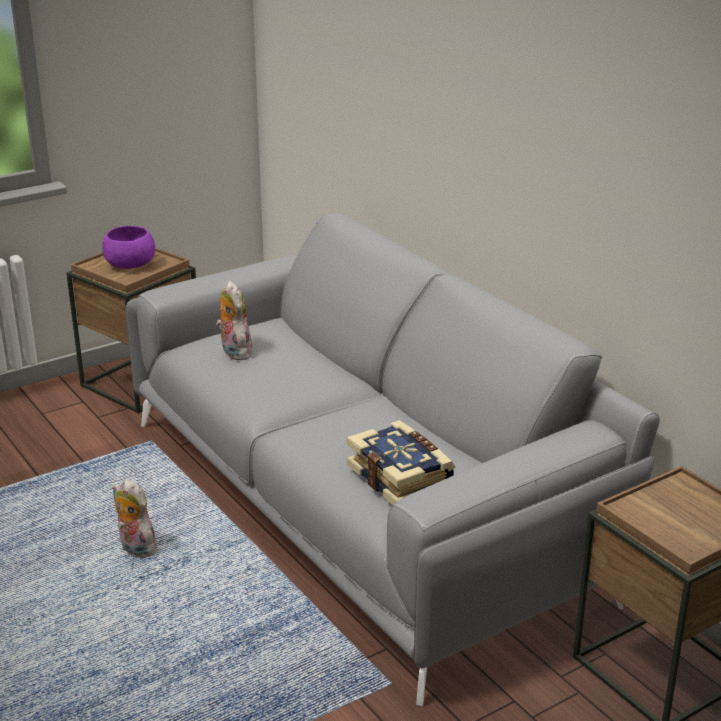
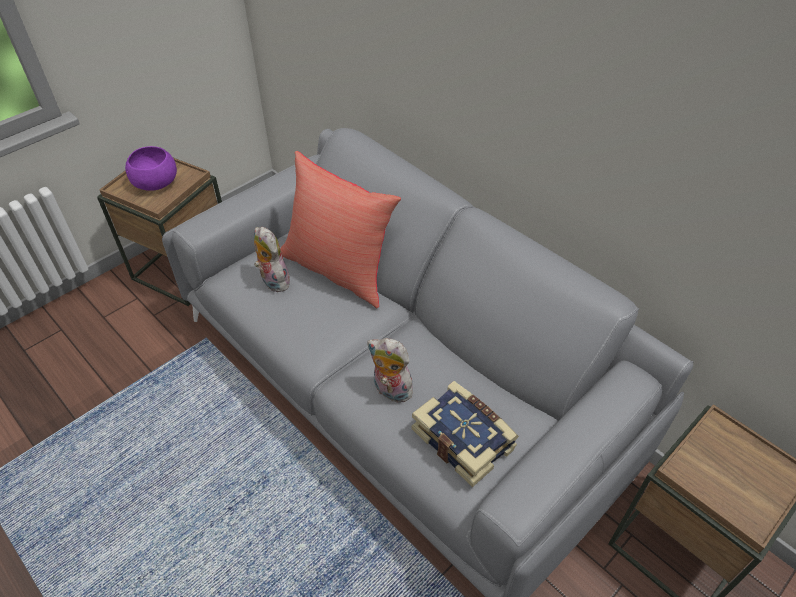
camera: 10 degrees left, 20 degrees up
(135, 549) = (217, 473): plush toy -> plush toy (390, 391)
(307, 349) = (338, 269): none -> red pillow

